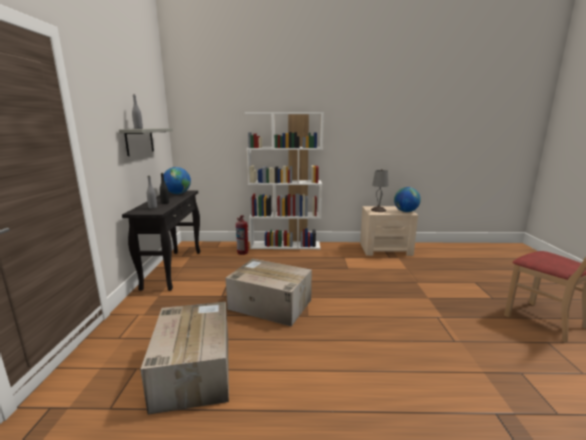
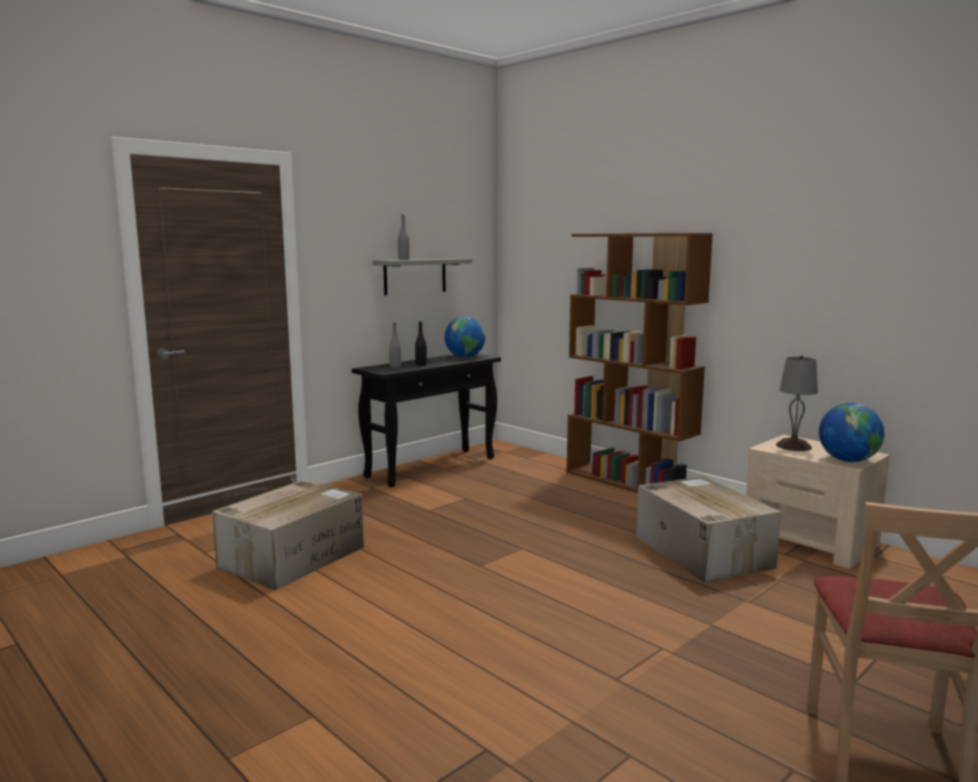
camera: 45 degrees right, 5 degrees down
(243, 252) = (547, 473): fire extinguisher -> none
(269, 304) = (461, 537): cardboard box -> cardboard box (701, 551)
(286, 245) = (630, 483): white bookcase -> brown bookcase

